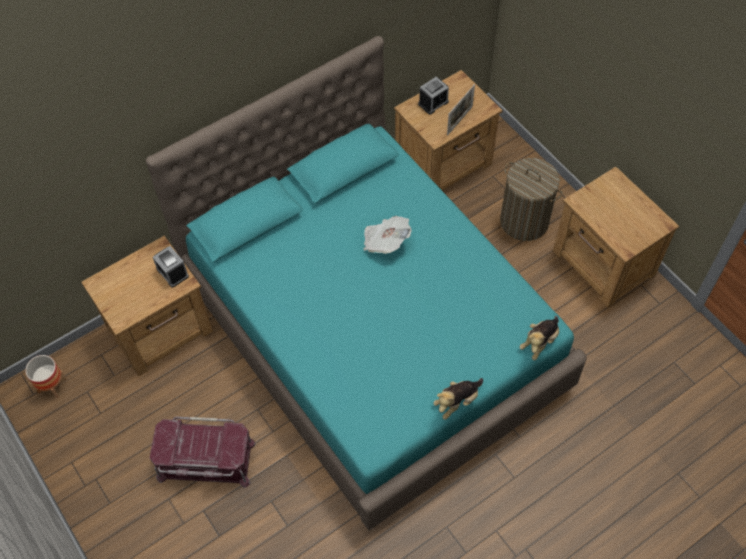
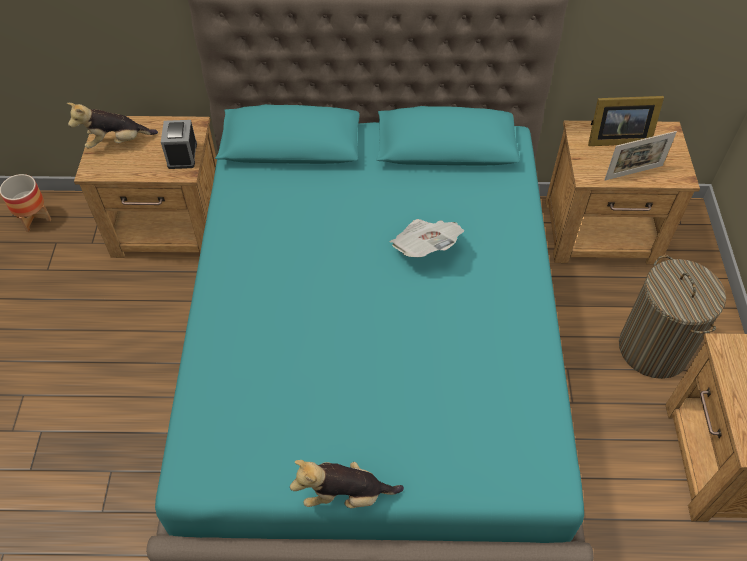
camera: 35 degrees right, 5 degrees down
(205, 461) = (90, 382): red storage box -> none
(433, 103) = (615, 138): alarm clock -> picture frame
(539, 342) = (522, 493): plush toy -> plush toy (117, 142)

